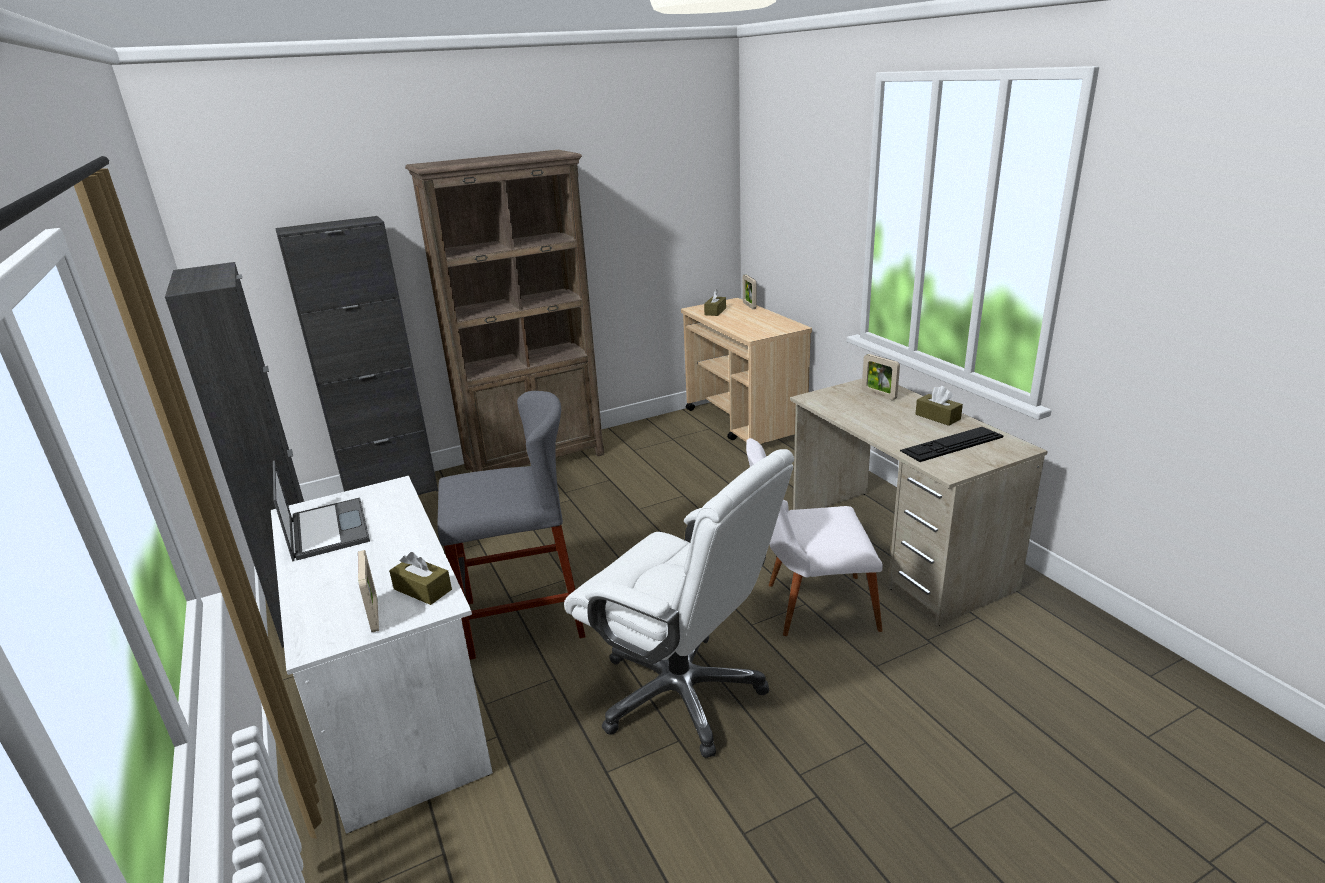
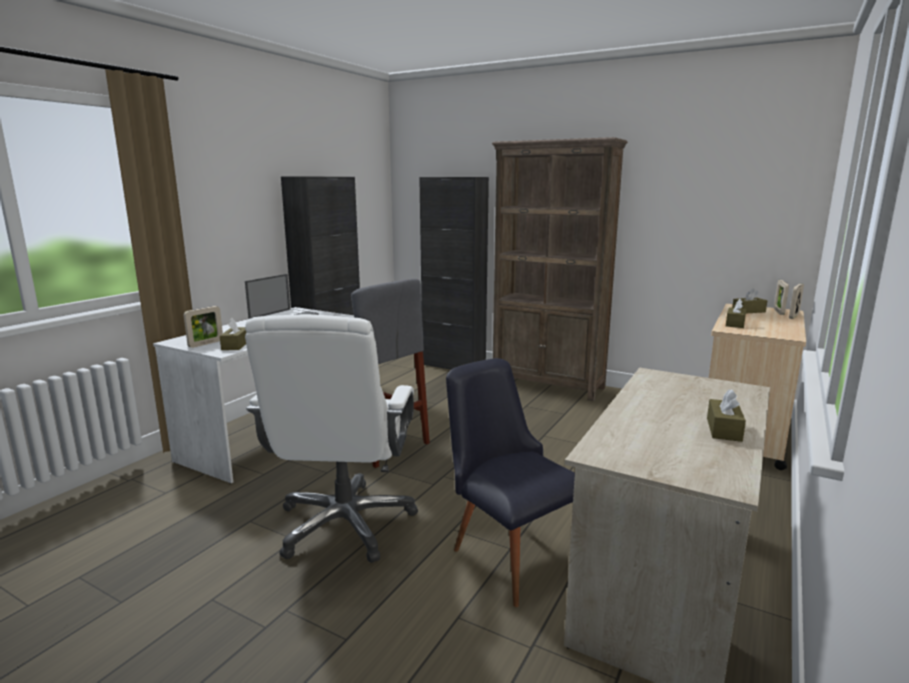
camera: 55 degrees right, 10 degrees down
(742, 328) = (735, 324): none -> brown tissue box
(809, 605) = (510, 551): white chair -> black chair
(879, 395) = (720, 396): picture frame -> picture frame (778, 312)
(952, 444) = (666, 446): keyboard -> none

